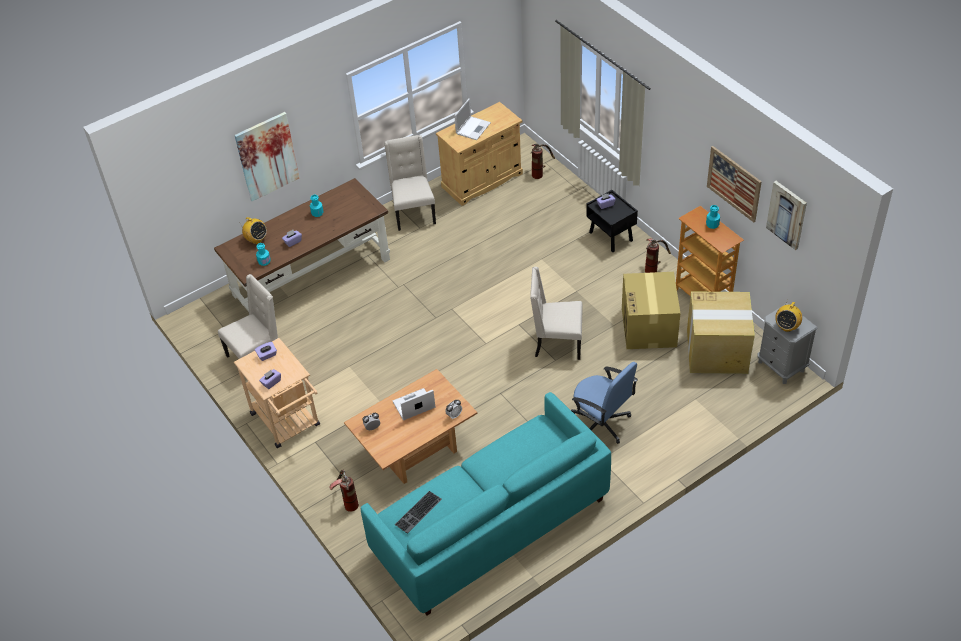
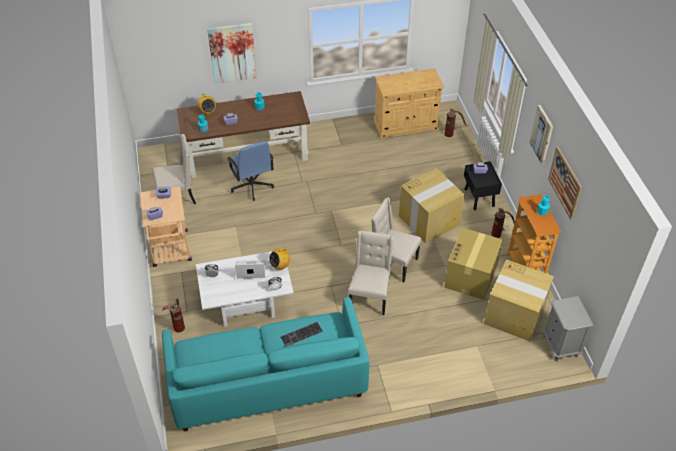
camera: 20 degrees right, 0 degrees up
(413, 213) = (343, 132): beige chair -> beige chair (369, 296)
(415, 448) = (247, 303): brown coffee table -> white coffee table
(418, 513) = (206, 351): keyboard -> keyboard (301, 335)
(473, 128) = (404, 81): laptop -> none
(569, 280) = (429, 220): none -> cardboard box
(601, 423) = (393, 337): blue office chair -> blue office chair (252, 186)
(787, 214) = (593, 221): picture -> picture (542, 134)
(787, 326) = (567, 315): radio -> radio (280, 266)

